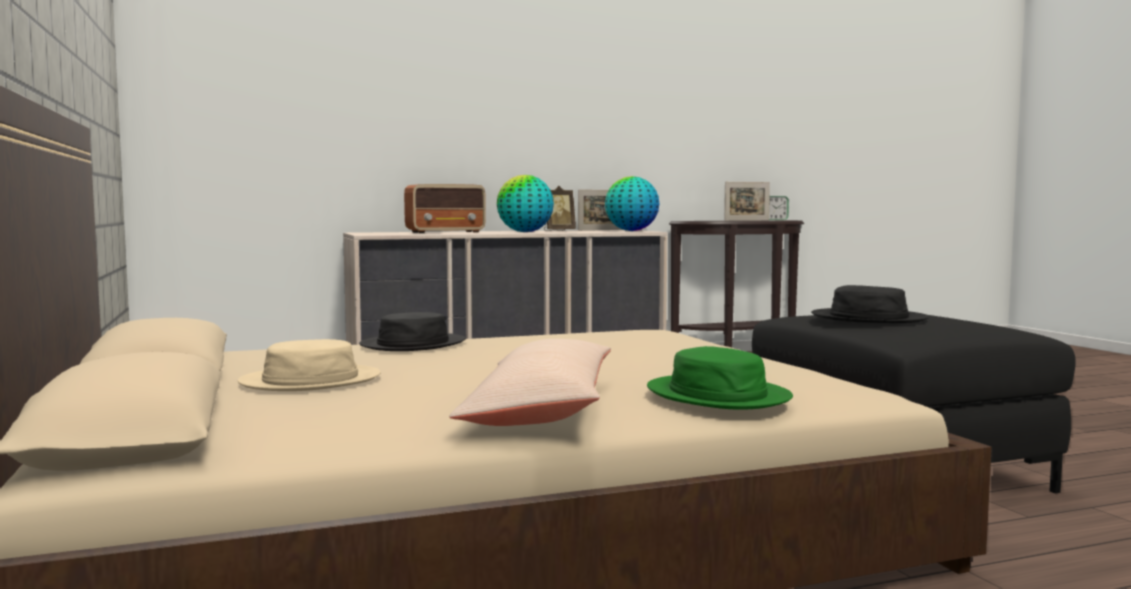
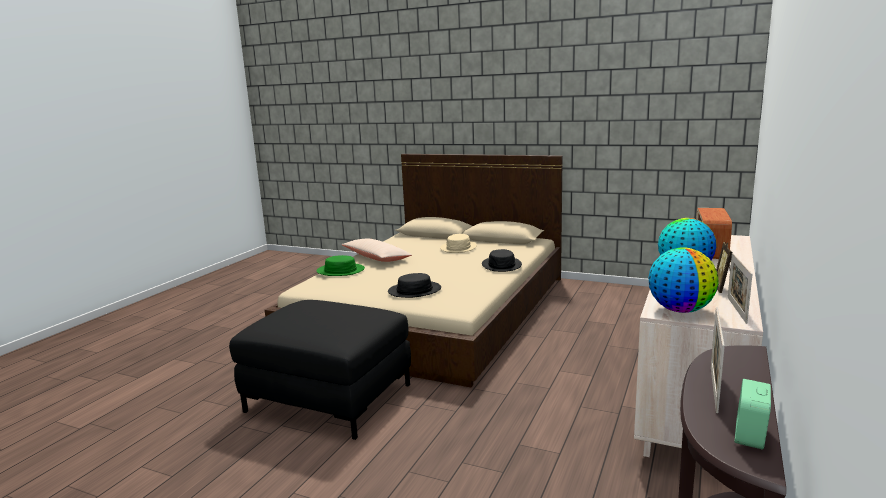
camera: 135 degrees right, 10 degrees up
(868, 318) = (333, 310): black hat -> black hat (414, 291)

